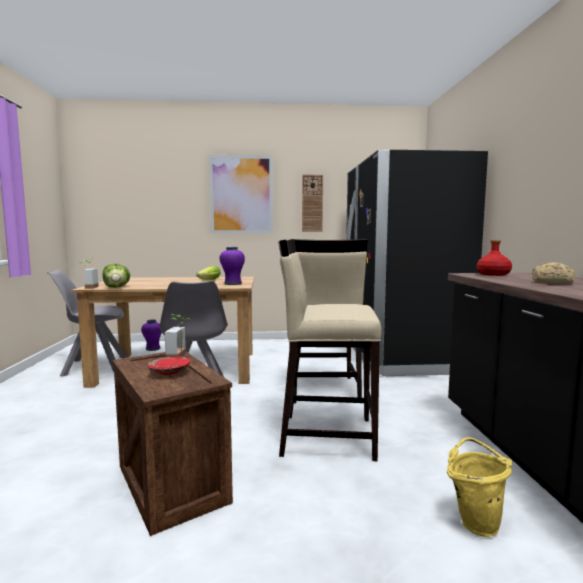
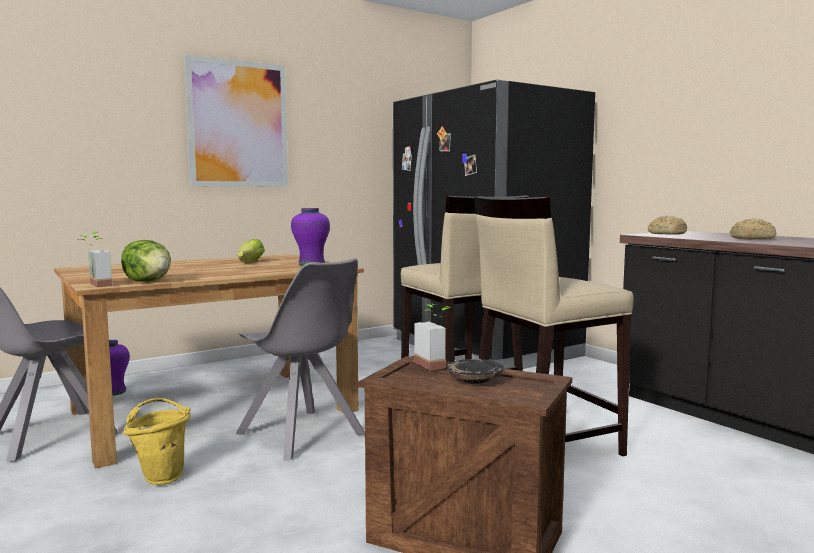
camera: 30 degrees left, 0 degrees up
(169, 372) = (475, 379): red plate -> black plate
(312, 203) = (340, 142): wall clock -> none
(475, 521) = (765, 479): yellow bucket -> yellow bucket (161, 476)
(493, 274) = (666, 234): red bottle -> bread

